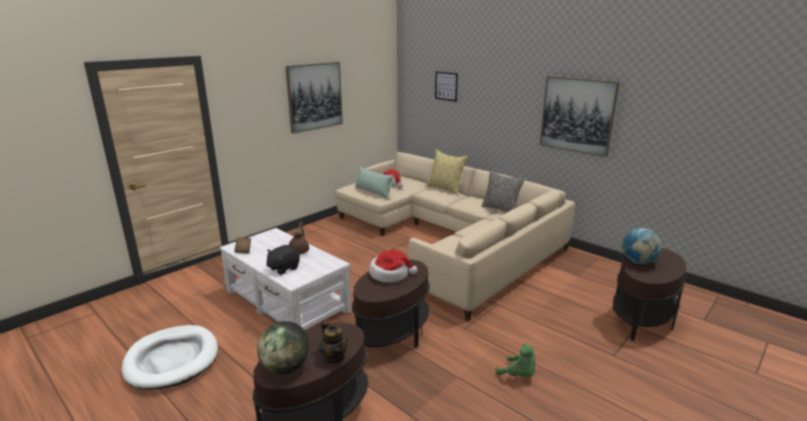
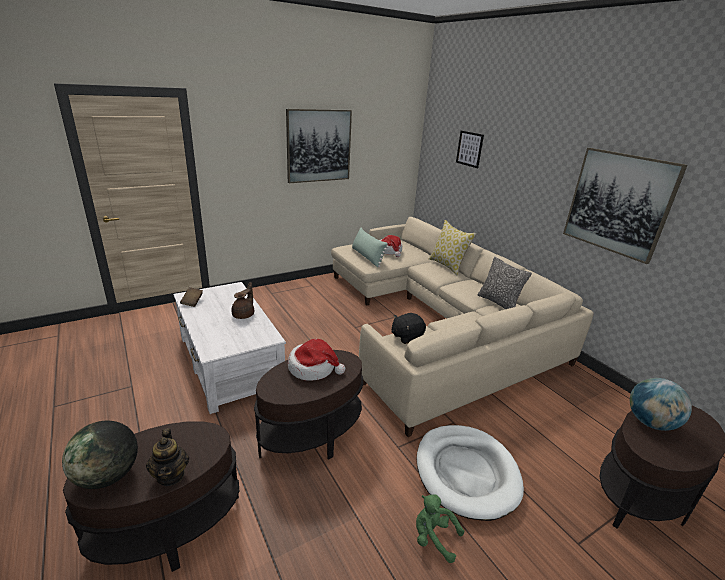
camera: 15 degrees right, 5 degrees up
(172, 359) = (84, 406): white dog bed -> white dog bed (466, 472)
(283, 268) = (214, 332): black plush toy -> black plush toy (406, 337)
(518, 375) = (433, 538): green plush toy -> green plush toy turned 150 degrees clockwise

